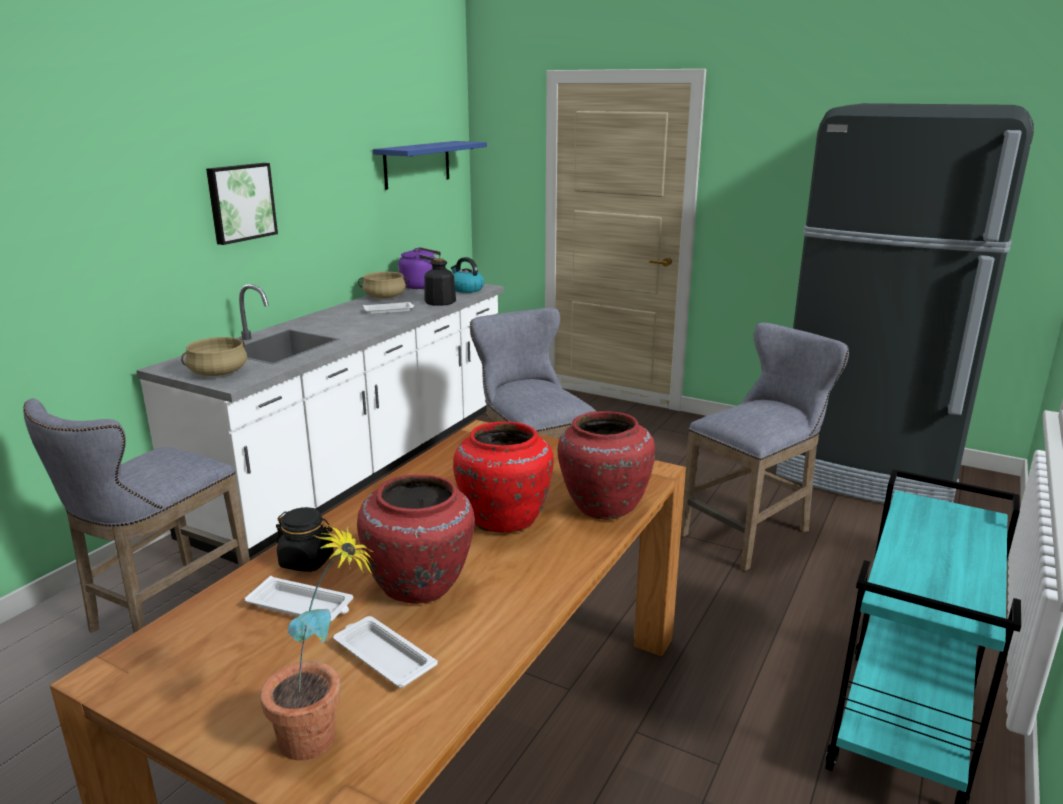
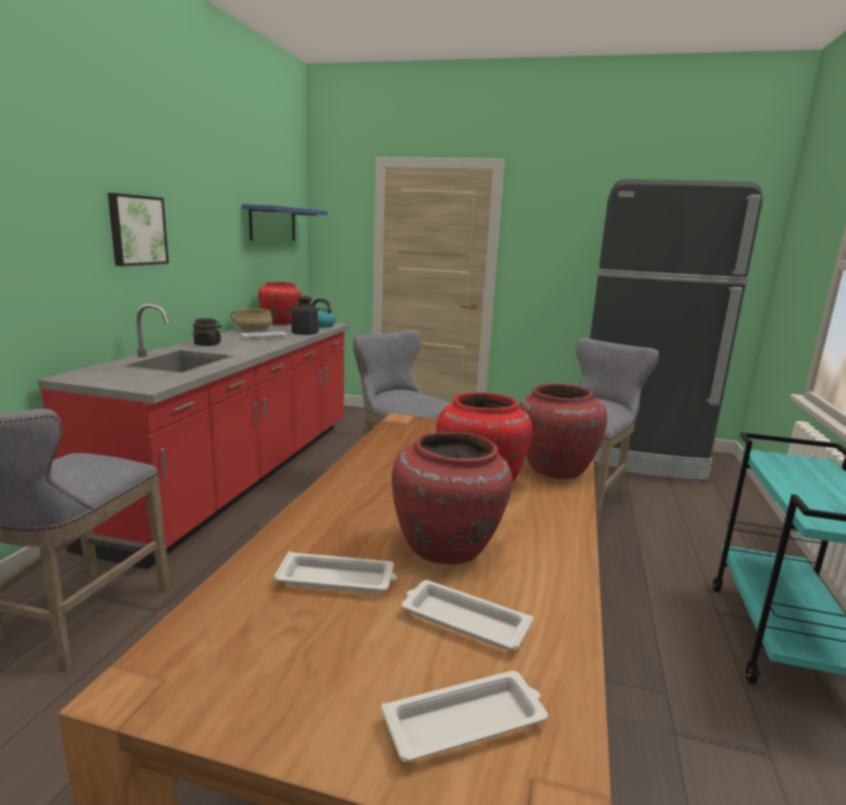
camera: 15 degrees left, 5 degrees down
(218, 373) = (129, 380): beige cooking pot -> none
(307, 561) = (313, 535): black jar -> black jar (208, 344)
(325, 738) = (467, 722): potted plant -> white tray
(364, 466) = (242, 475): white counter -> red counter
(422, 286) = (281, 323): purple kettle -> red vase

